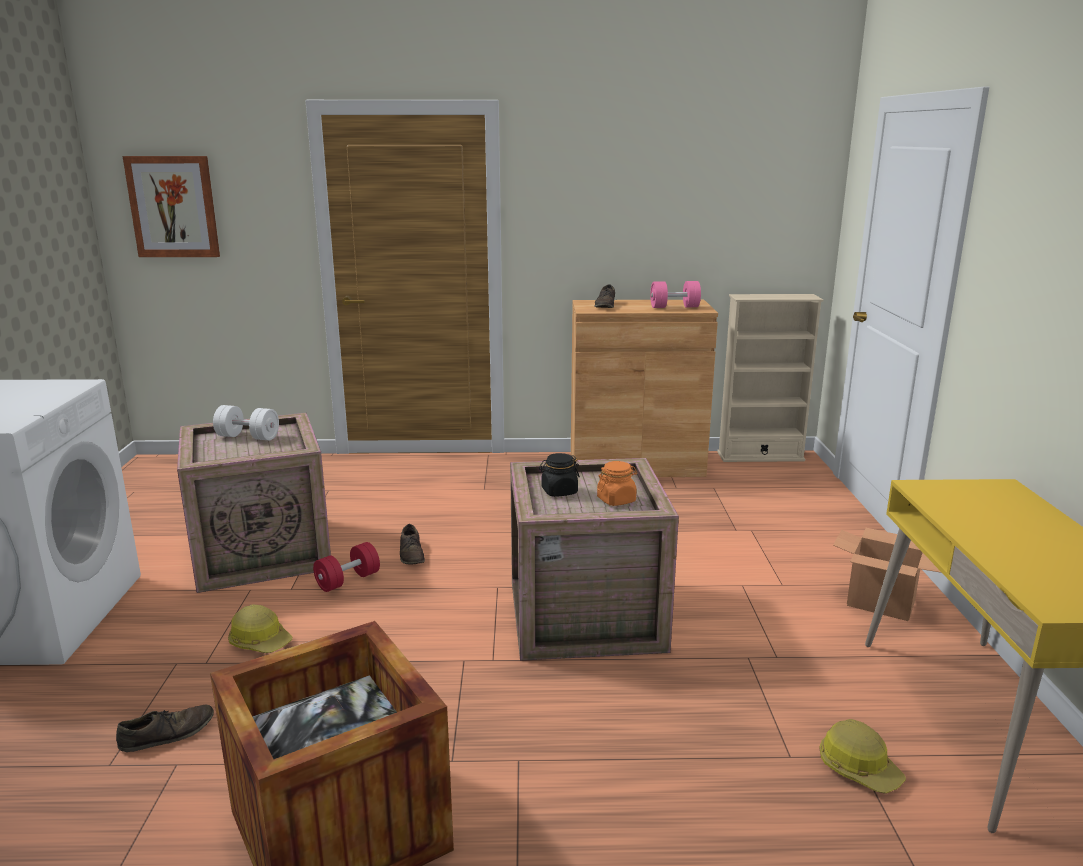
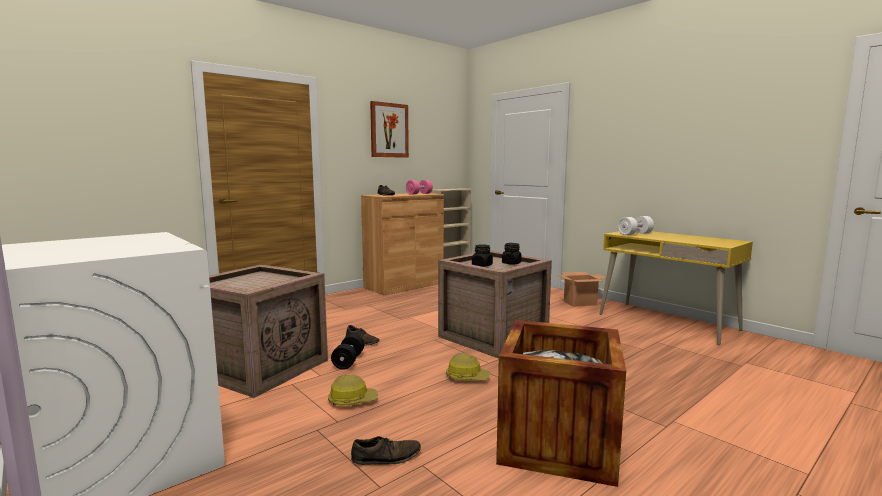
camera: 40 degrees left, 10 degrees down
(168, 734) = (386, 457): brown shoe -> brown shoe turned 60 degrees clockwise
(173, 207) = (70, 129): picture -> picture (389, 130)
(248, 437) = (245, 280): white dumbbell -> white dumbbell (635, 234)
(348, 580) = (348, 361): red dumbbell -> black dumbbell
(616, 500) = (511, 263): orange jar -> black jar
(858, 768) = (663, 344): hard hat -> hard hat (467, 377)

